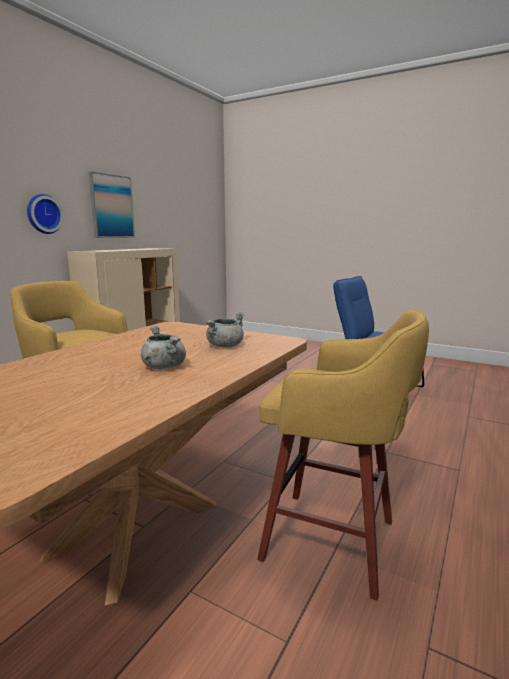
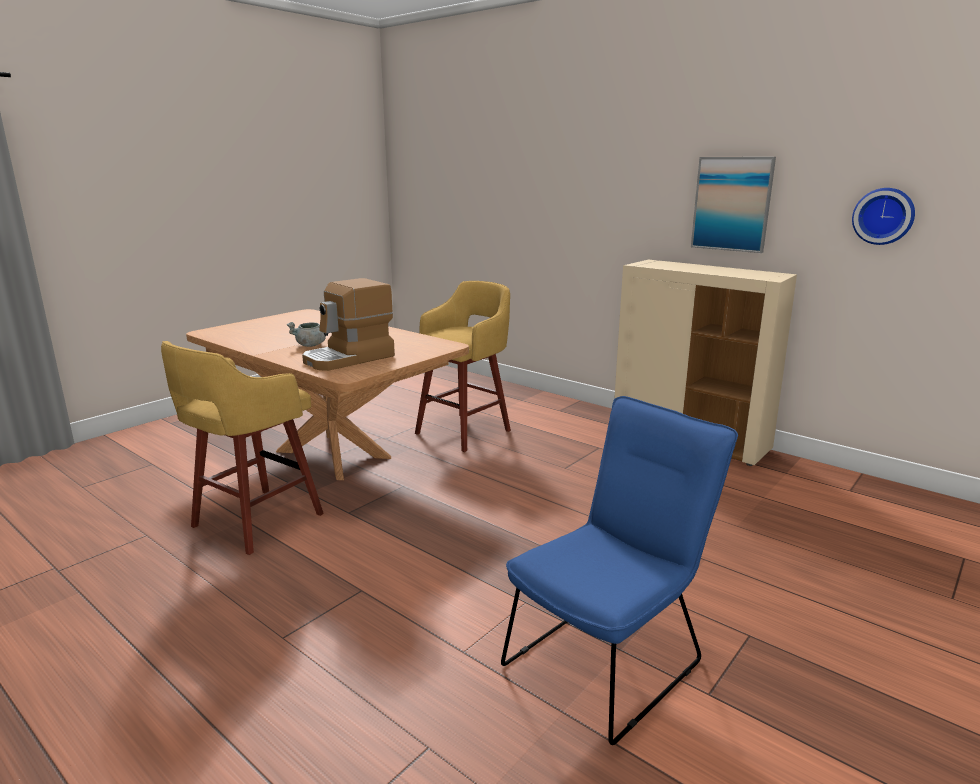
camera: 100 degrees right, 5 degrees up
(43, 214) = (630, 214): wall clock -> wall clock (883, 216)
(225, 345) = (349, 358): grey cooking pot -> coffee machine

